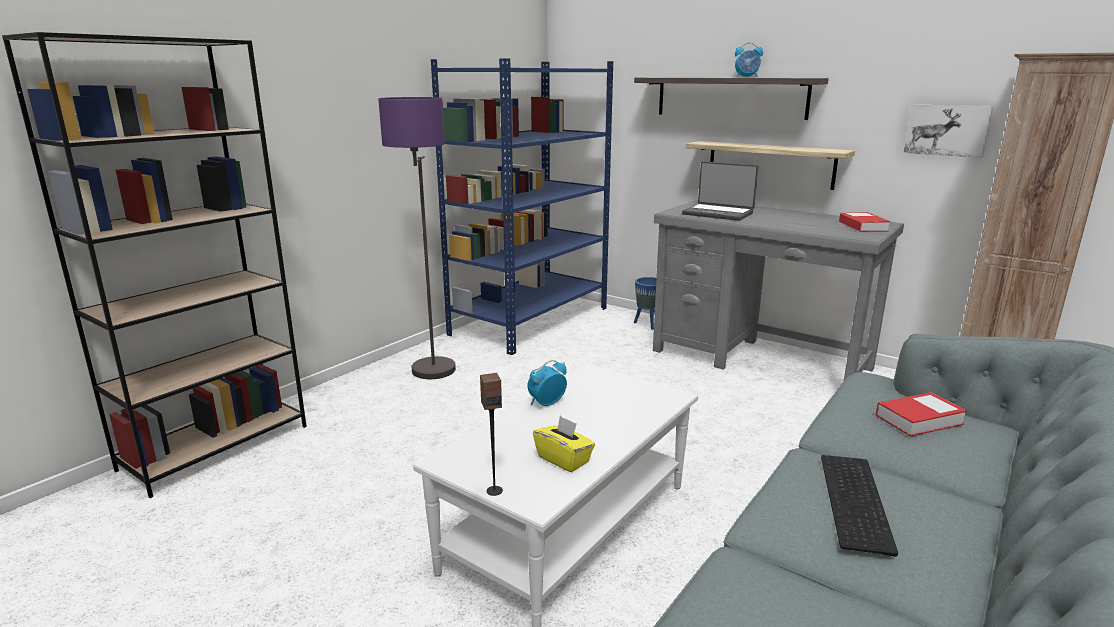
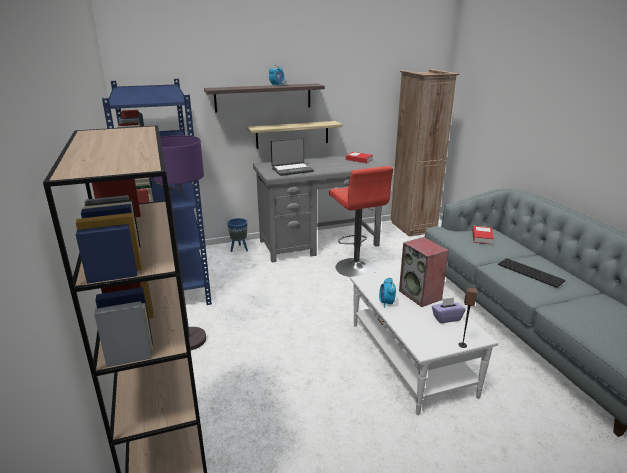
camera: 55 degrees left, 5 degrees up
(564, 459) = (446, 318): yellow tissue box -> purple tissue box
(608, 423) = (421, 295): none -> speaker
(744, 406) = (356, 268): none -> red stool
(947, 130) = (373, 105): picture -> none

